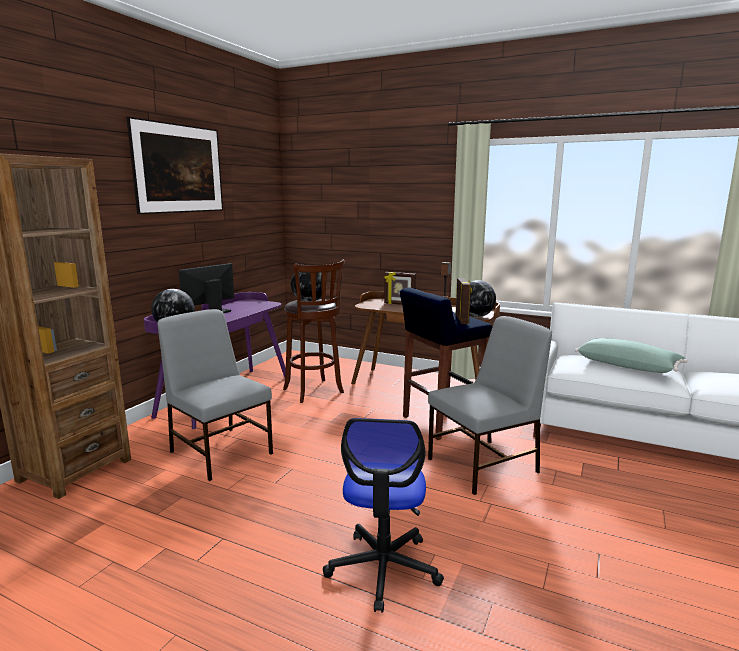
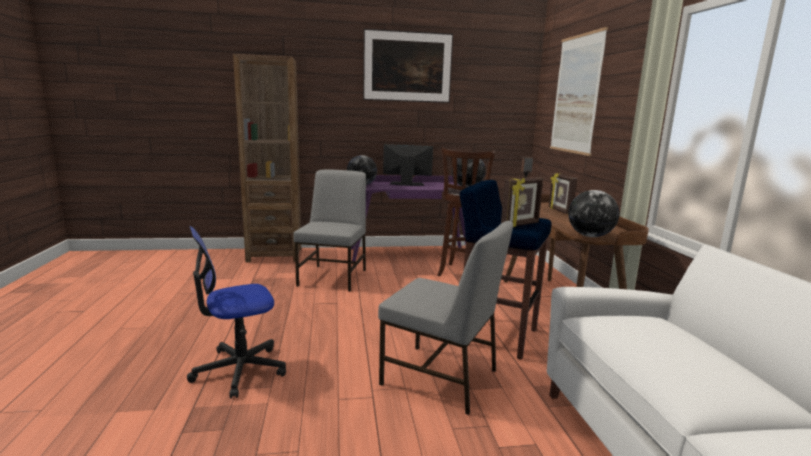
camera: 55 degrees right, 0 degrees up
(355, 198) = (576, 94): none -> picture
(627, 366) = (672, 353): green pillow -> none

